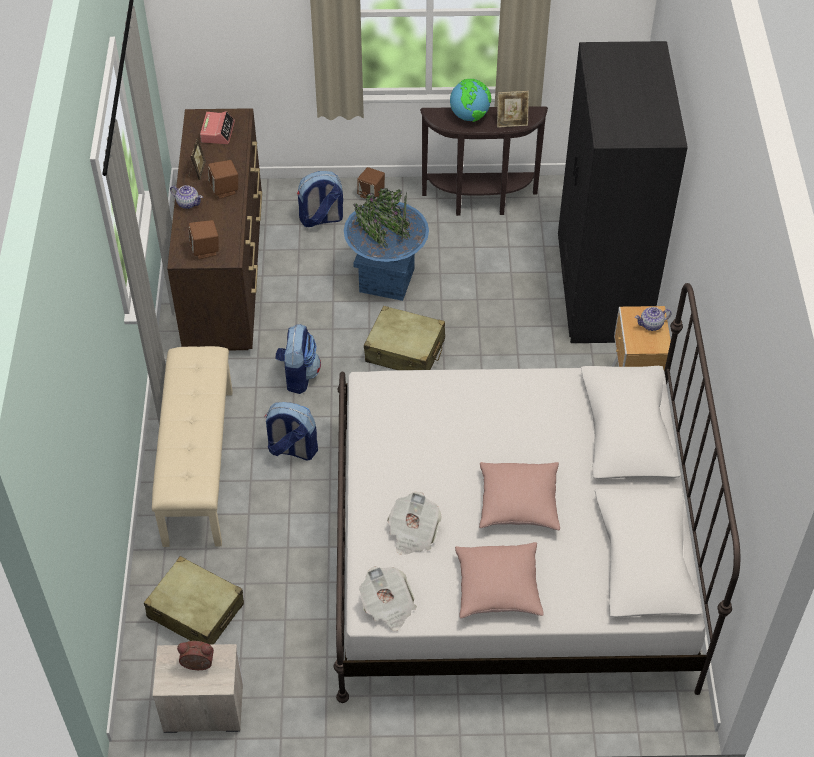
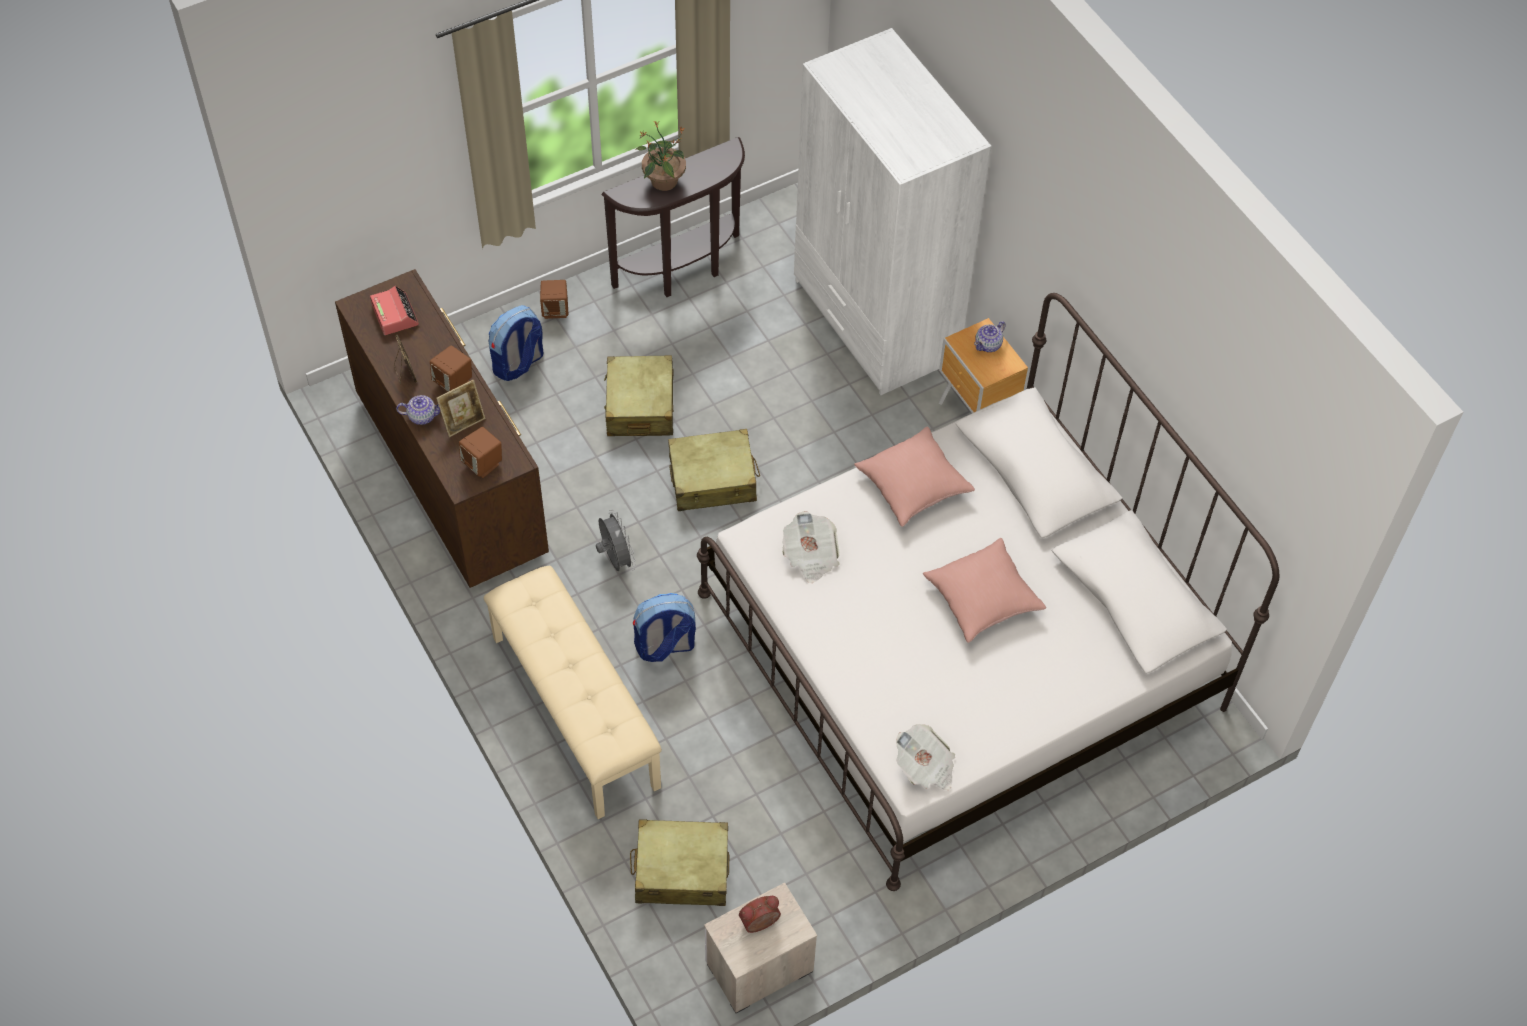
camera: 30 degrees left, 5 degrees up
(298, 375) = (615, 559): backpack -> grey fan
(387, 280) = (640, 406): blue planter -> beige suitcase
(413, 533) = (899, 679): newspaper -> newspaper (810, 556)
(469, 116) = (663, 181): globe -> potted plant
(498, 588) = (1019, 696): pink pillow -> pink pillow (913, 485)
(511, 122) = (714, 171): picture frame -> picture frame (463, 422)
(601, 290) = (875, 321): black wardrobe -> white wardrobe

